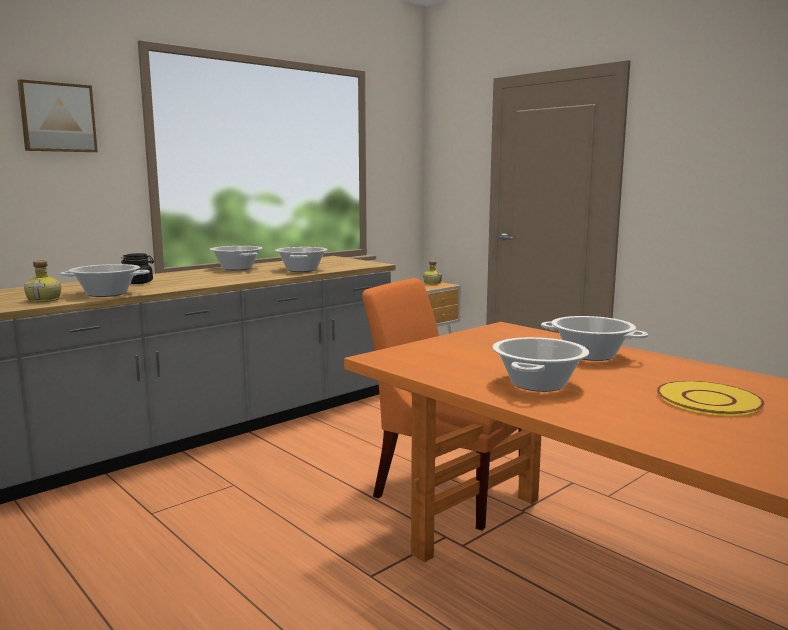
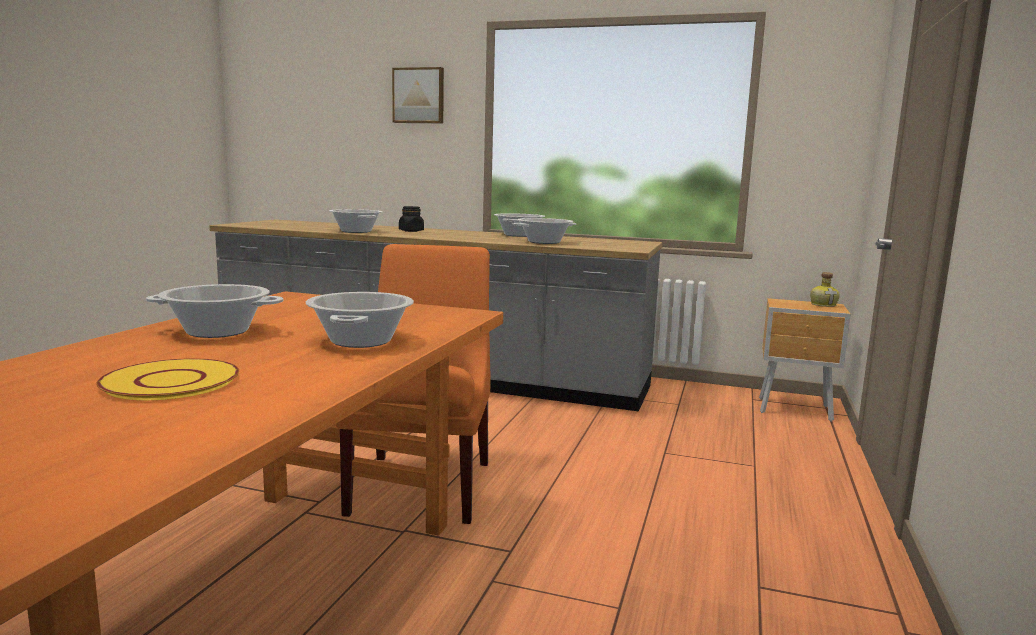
camera: 60 degrees right, 0 degrees up
(45, 300) = (320, 229): bottle -> none

